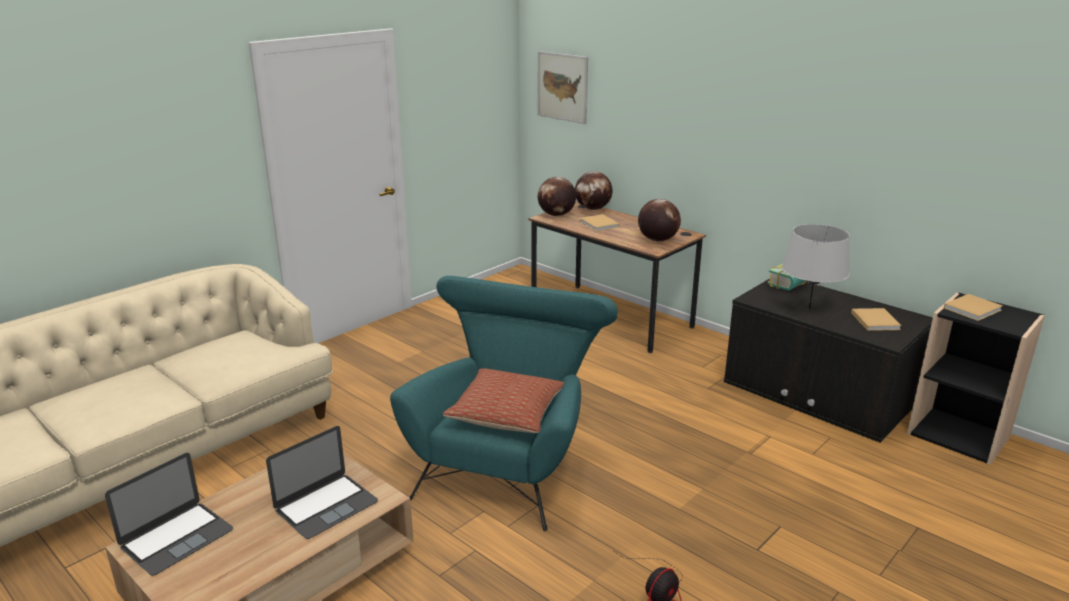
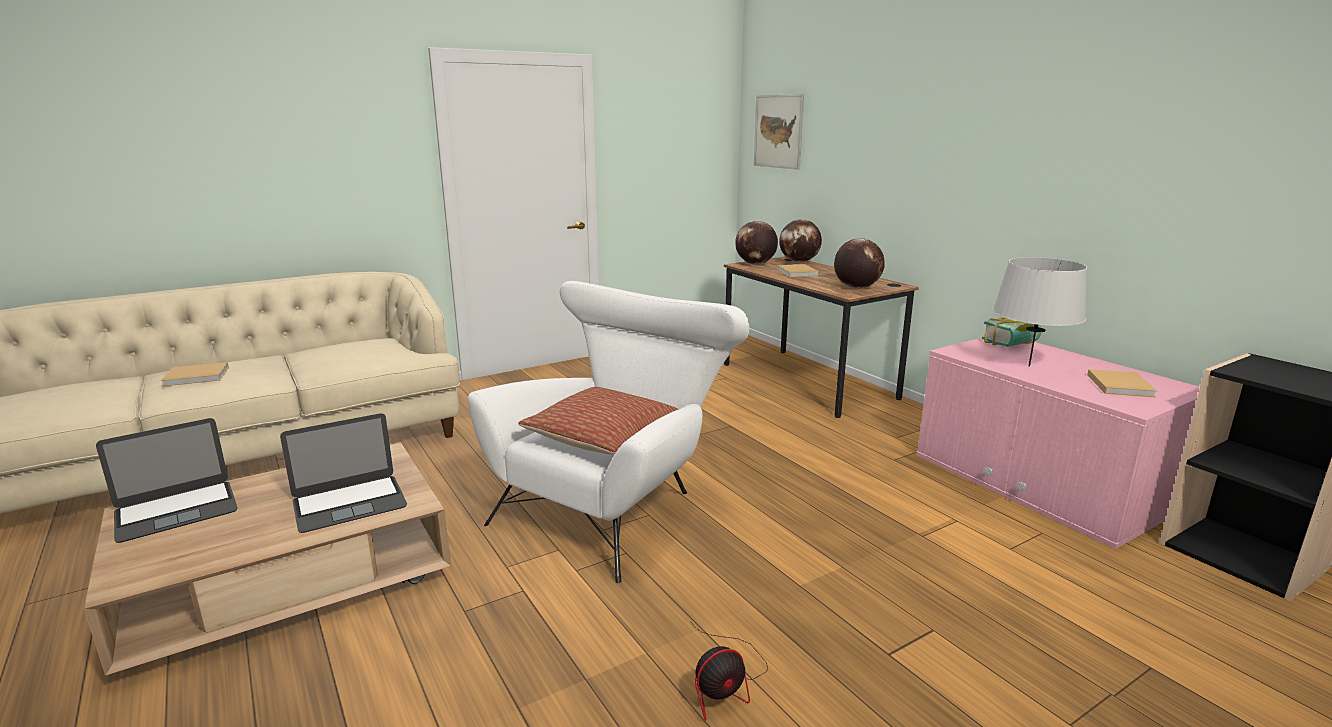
camera: 15 degrees right, 5 degrees down
(506, 465) = (612, 507): turquoise armchair -> white armchair
(818, 392) = (1041, 481): black cabinet -> pink cabinet
(973, 309) = (1270, 370): beige book -> beige book (198, 376)

